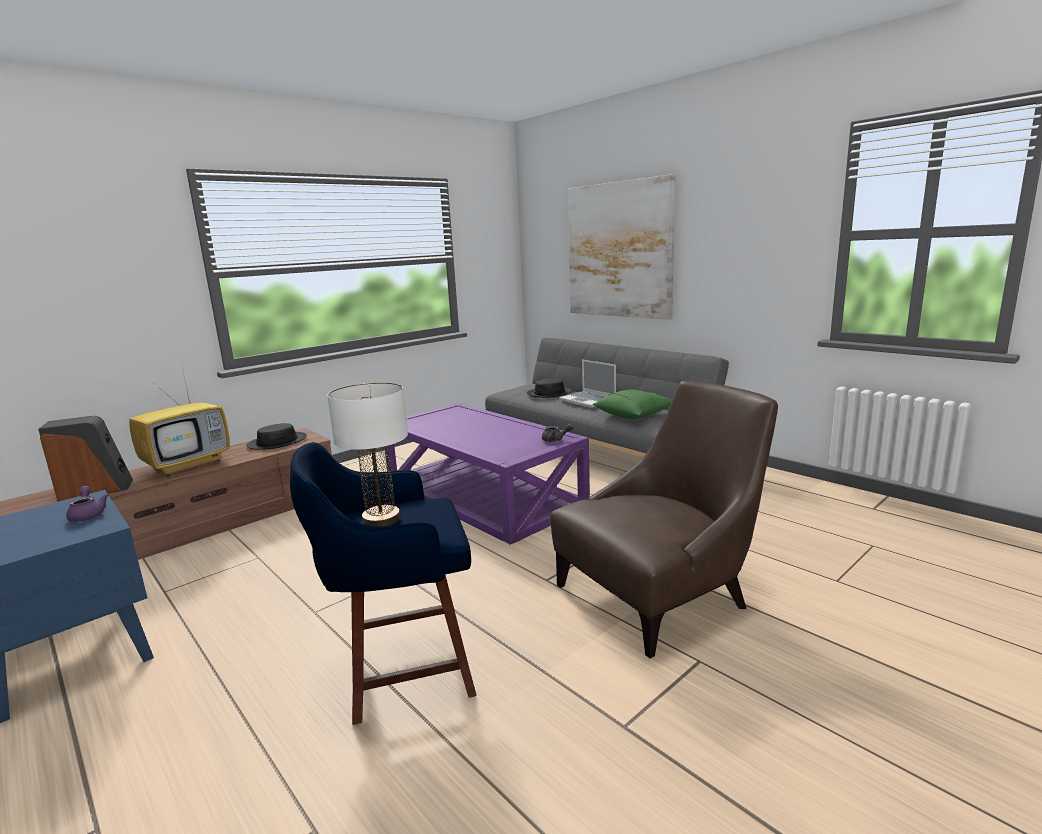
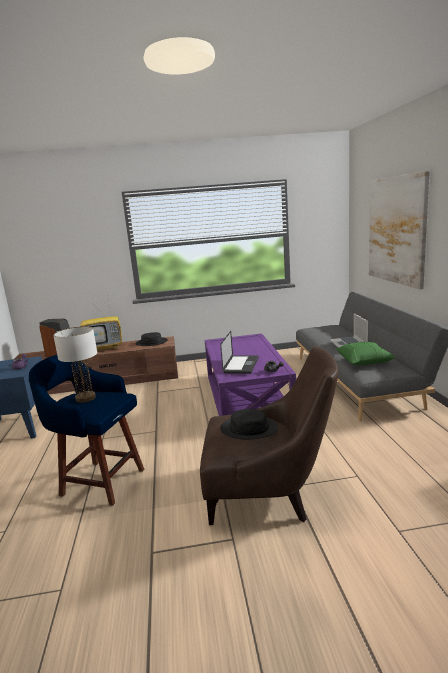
camera: 35 degrees right, 0 degrees up
(499, 442) = (241, 365): none -> laptop
(549, 393) = (332, 334): black hat -> black hat (249, 428)

